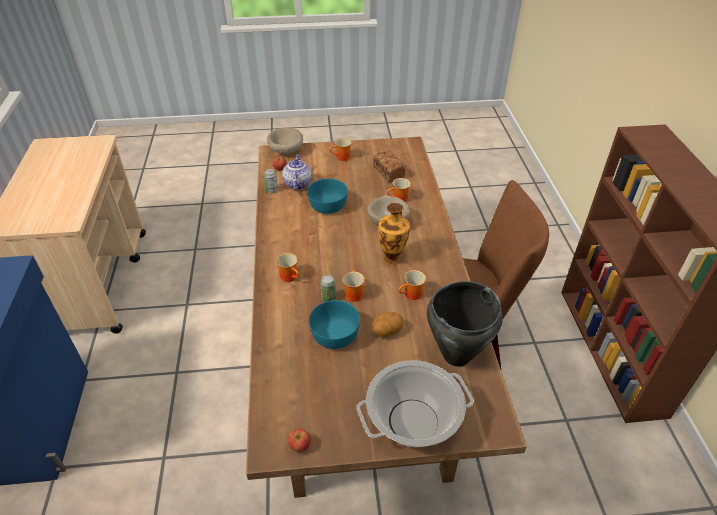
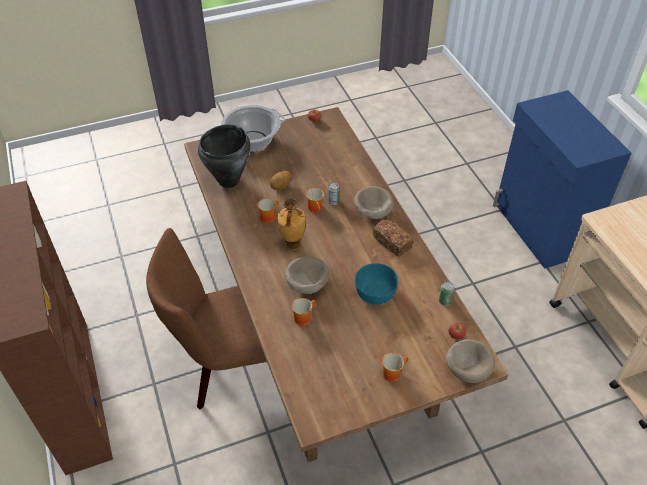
camera: 165 degrees right, 5 degrees up
(290, 276) = (372, 212): mug -> beige bowl
(297, 183) = (423, 317): teapot -> none
(334, 334) = (318, 178): turquoise bowl -> none
(388, 172) = (327, 358): bread -> bread (392, 243)

